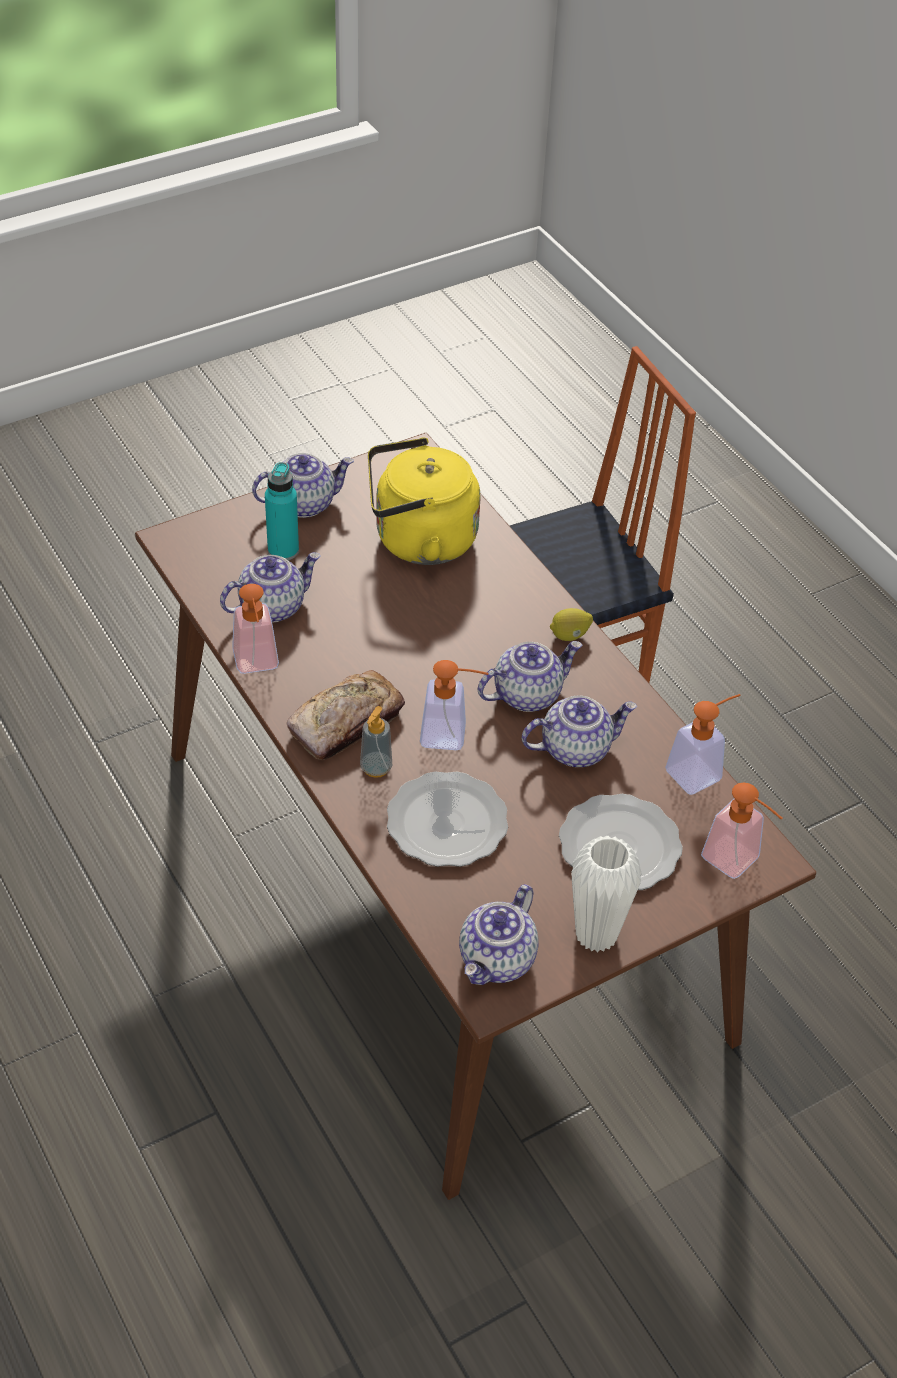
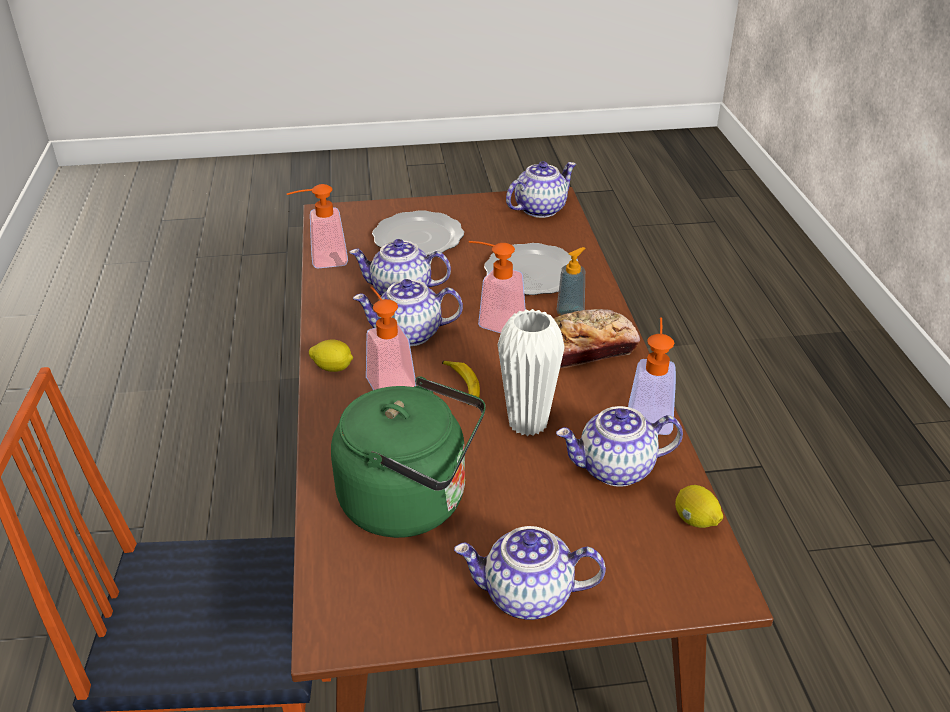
camera: 155 degrees left, 10 degrees down
(198, 581) = (695, 521): none -> lemon
(283, 550) = (580, 533): turquoise bottle -> none
(419, 541) = (412, 501): yellow kettle -> green kettle
(439, 648) = (462, 386): none -> banana
(596, 935) = (470, 206): white vase -> white vase (528, 423)
(738, 863) = (348, 216): soap dispenser -> soap dispenser (387, 378)

